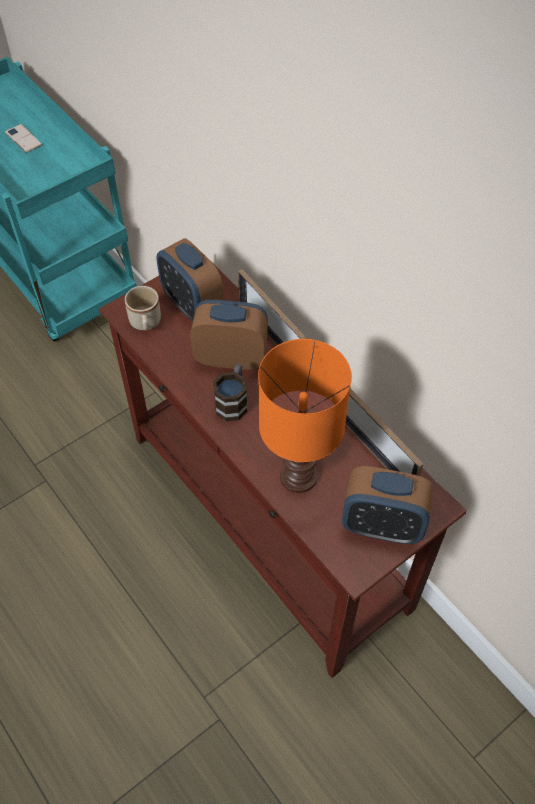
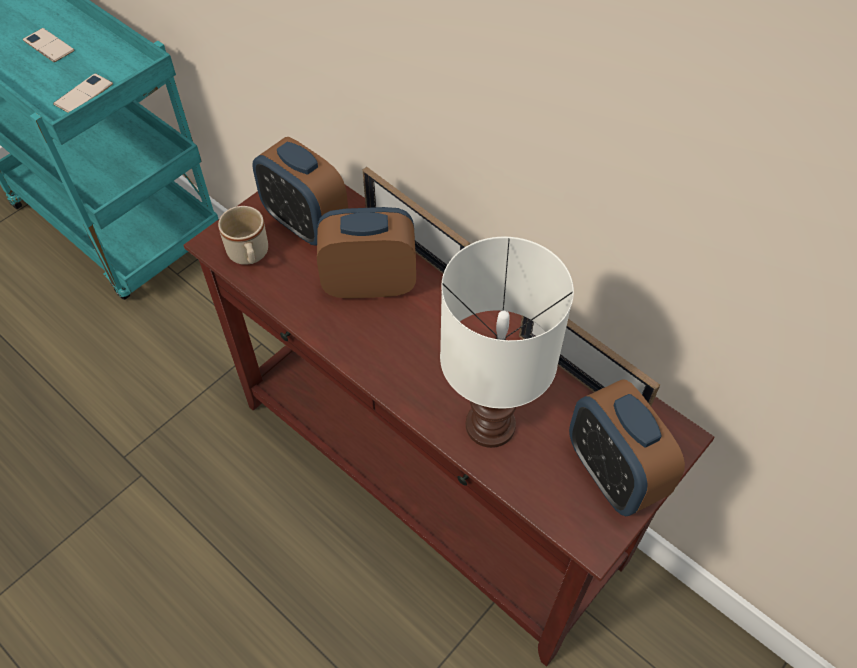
camera: 10 degrees left, 0 degrees up
(43, 181) = (83, 94): none -> phone
(233, 401) = (384, 339): mug -> none
(299, 475) = (491, 423): orange table lamp -> white table lamp
(382, 525) = (612, 473): alarm clock -> alarm clock turned 60 degrees clockwise

